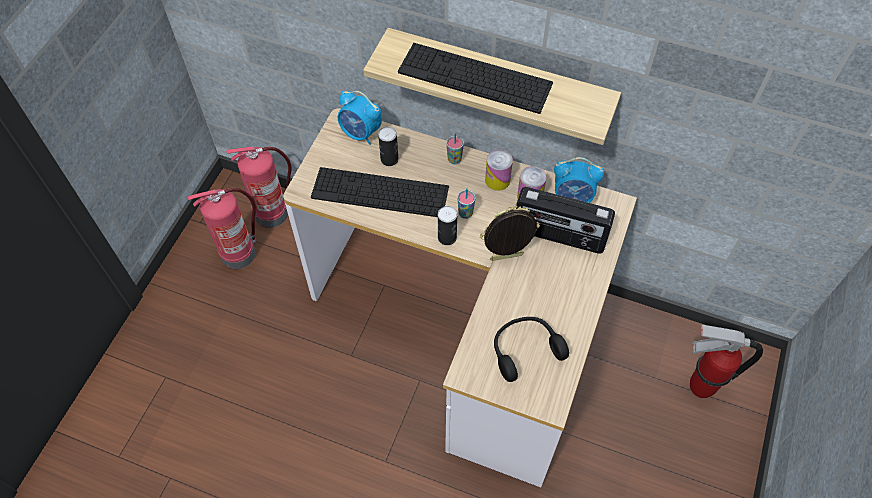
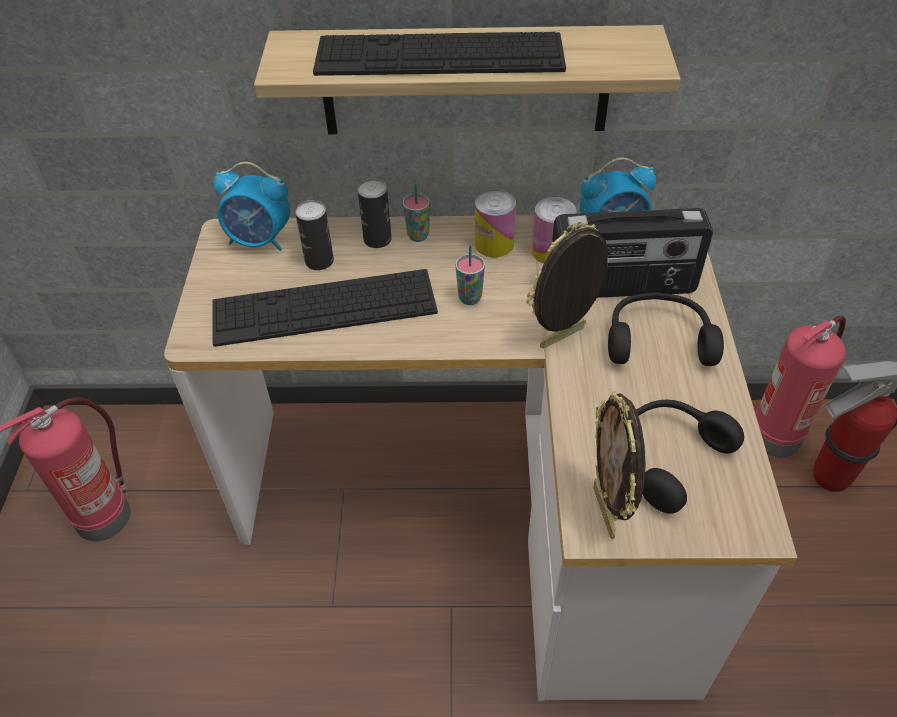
camera: 20 degrees left, 10 degrees down
(273, 212) = (140, 442): fire extinguisher -> fire extinguisher (776, 434)
(447, 237) = (458, 337): can -> can (377, 239)
(477, 367) = (606, 511): none -> picture frame
(561, 277) = (658, 339): none -> black headphones

